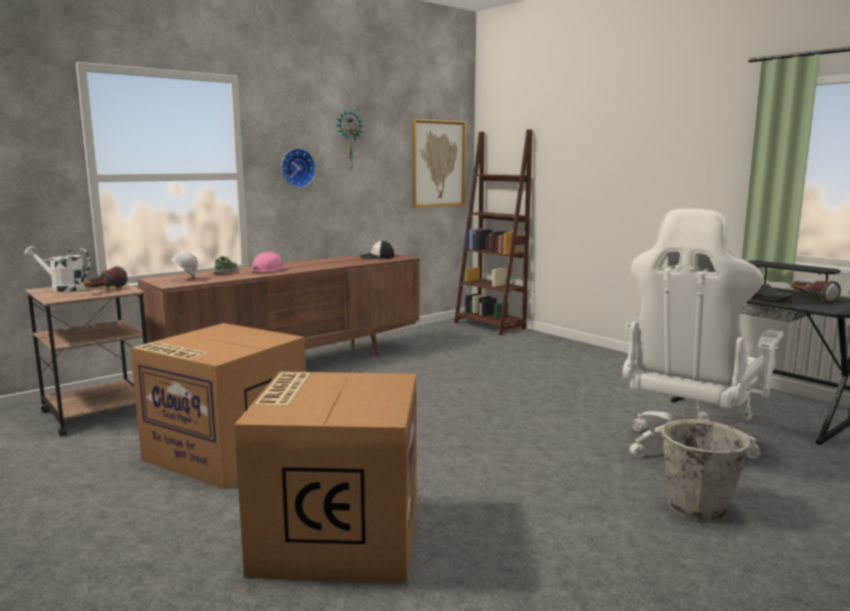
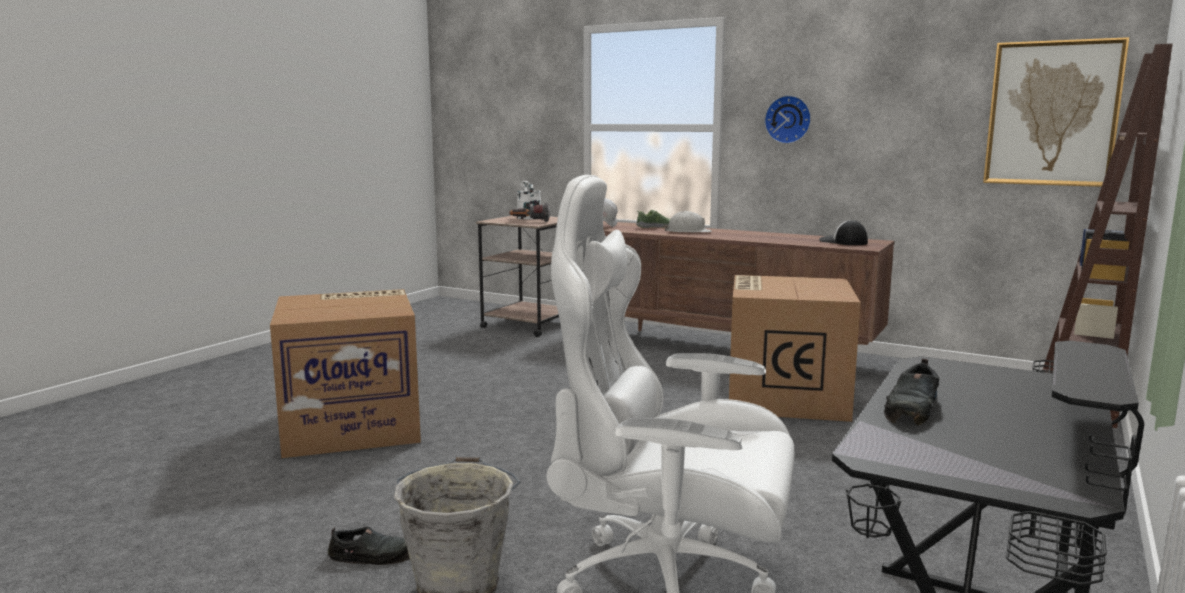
camera: 70 degrees right, 0 degrees up
(224, 452) = (482, 368): cardboard box -> cardboard box (784, 397)
(269, 270) = (688, 232): pink hard hat -> white hard hat
(349, 139) = (871, 81): wall clock -> none
(647, 537) = (371, 555): none -> black shoe
(811, 299) = (997, 445): flashlight -> none

